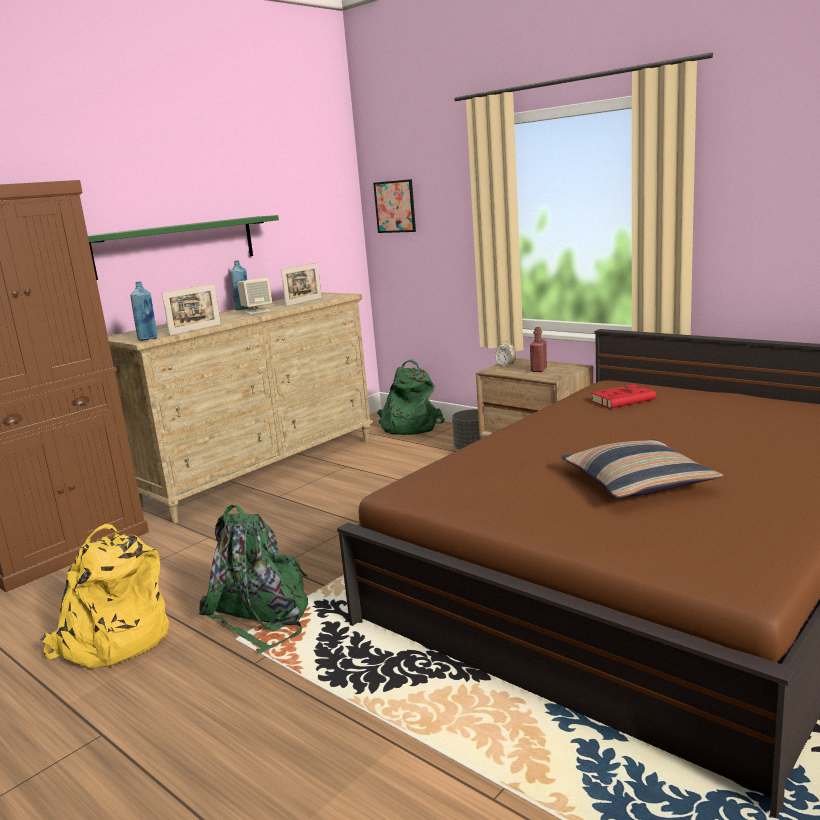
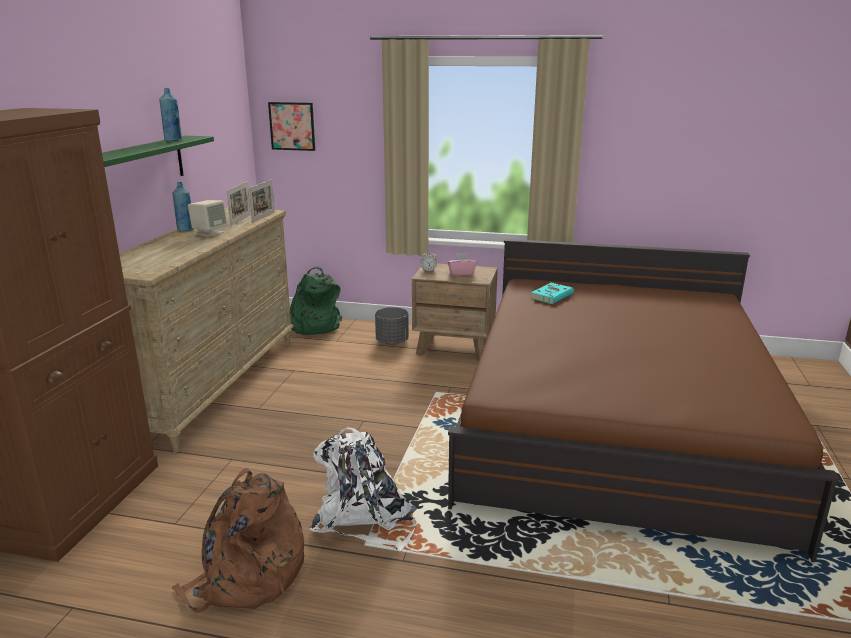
camera: 30 degrees left, 5 degrees up
(113, 641) = (247, 577): yellow backpack -> brown backpack
(148, 339) = (150, 272): blue bottle -> blue bottle (173, 140)
(195, 329) = (184, 258): picture frame -> picture frame (263, 217)
(261, 615) = (364, 519): green backpack -> white backpack
(539, 369) = (461, 273): red bottle -> pink tissue box
(624, 400) = (552, 296): red book -> turquoise book
(637, 483) = (643, 362): pillow -> none

